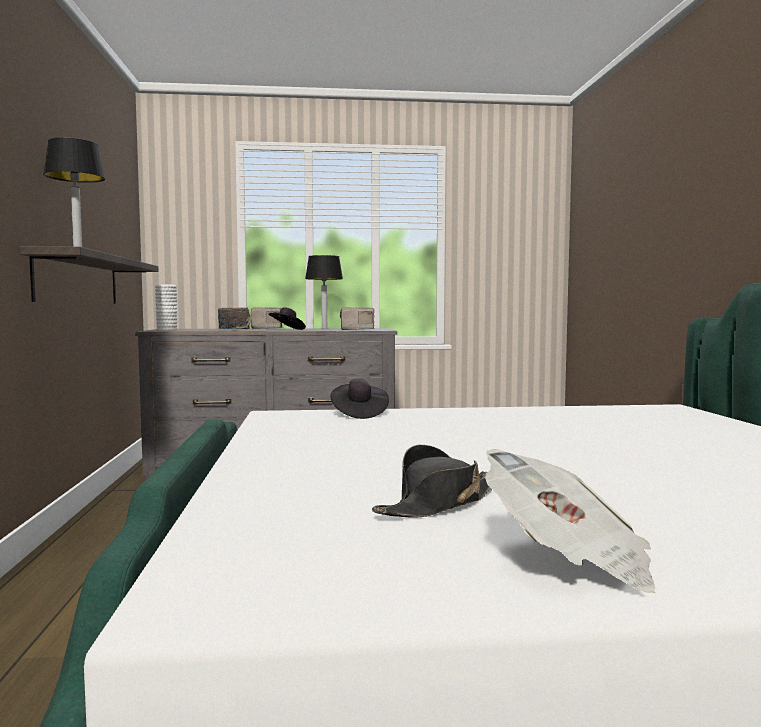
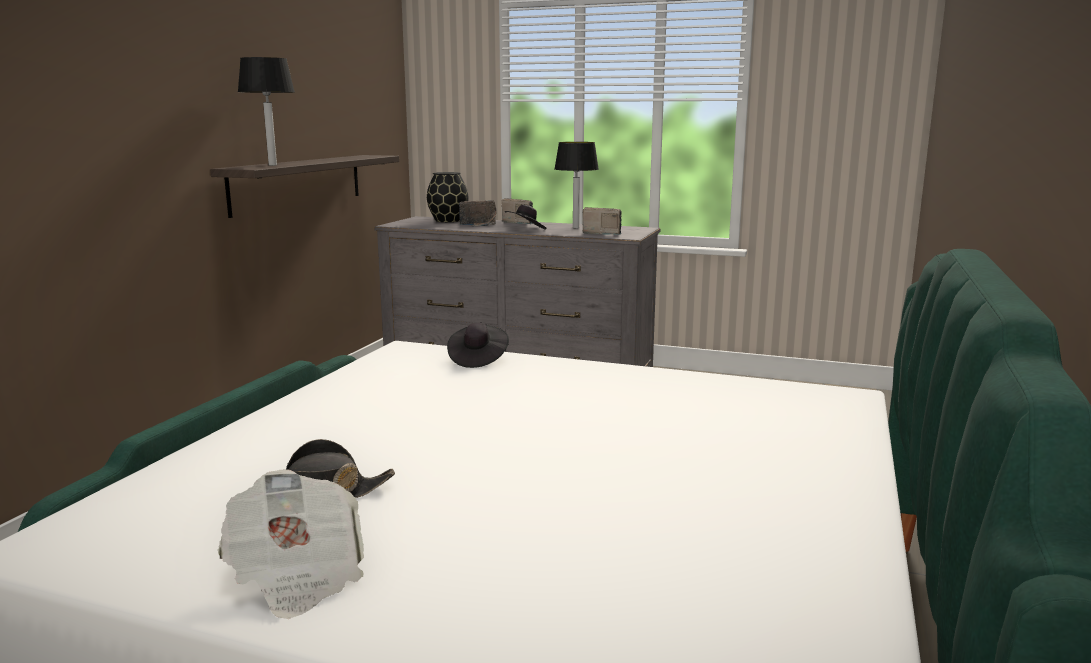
camera: 25 degrees right, 10 degrees up
(167, 330) = (412, 222): white vase -> none
(197, 329) = (447, 220): none -> black vase

